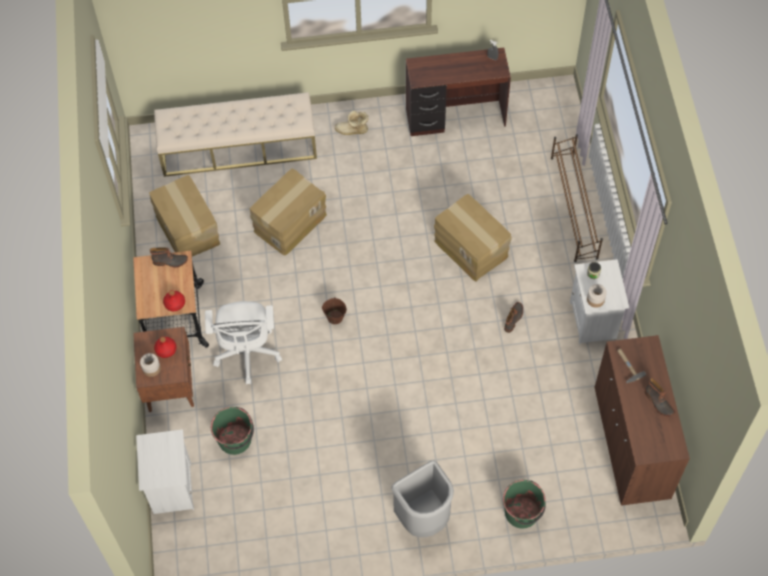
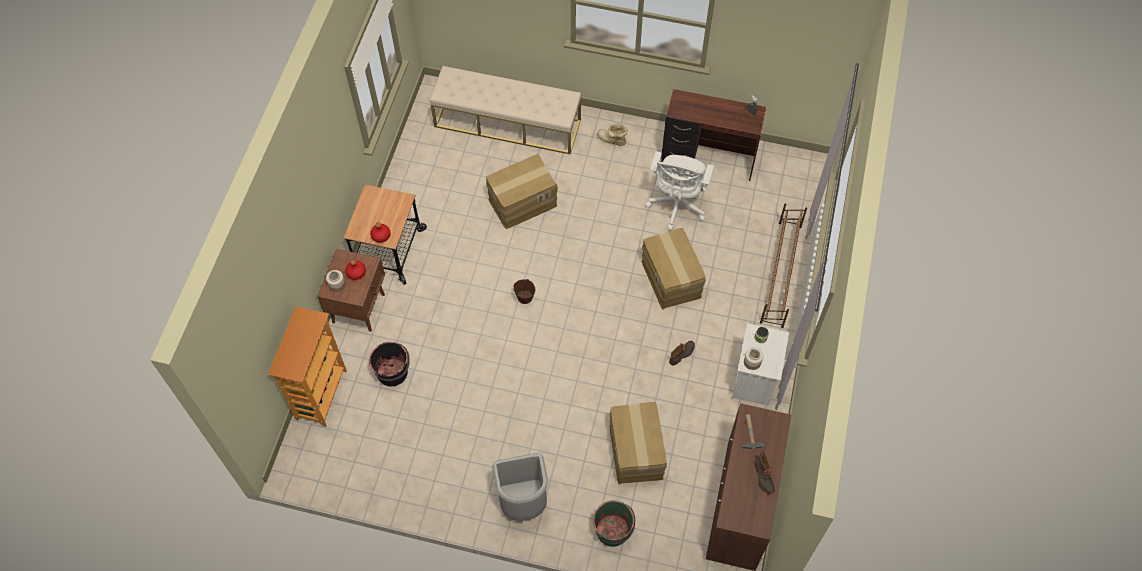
camera: 20 degrees right, 0 degrees up
(170, 262) = (393, 198): boot -> none
(171, 488) = (321, 394): white nightstand -> bookcase
(188, 229) = (434, 178): cardboard box -> cardboard box (637, 451)
(235, 439) = (393, 373): green bucket -> black bucket
(247, 354) = (436, 302): white office chair -> white office chair (677, 206)

